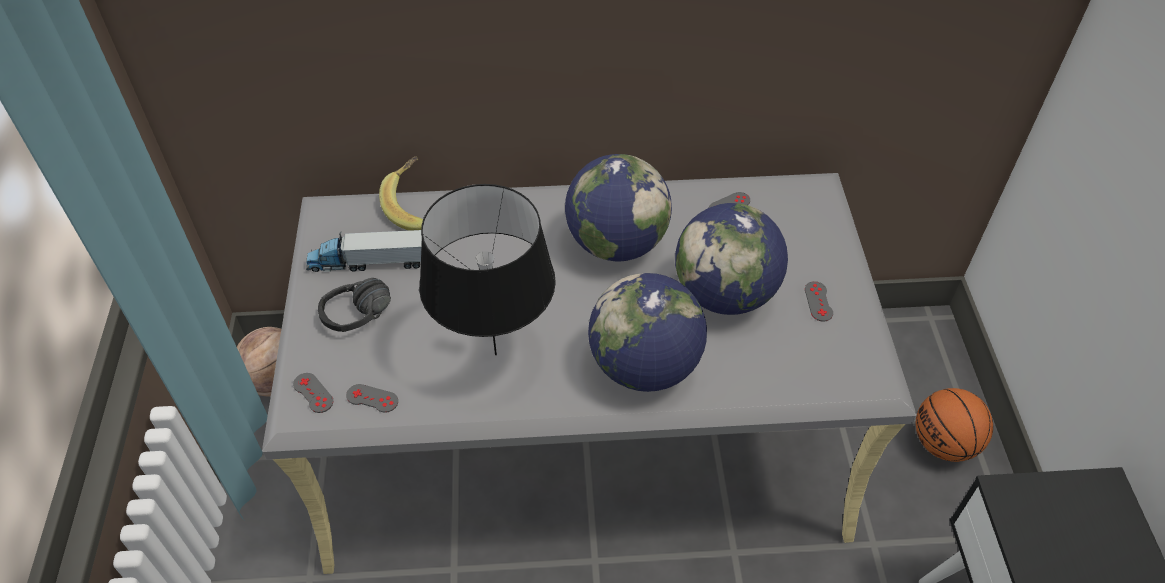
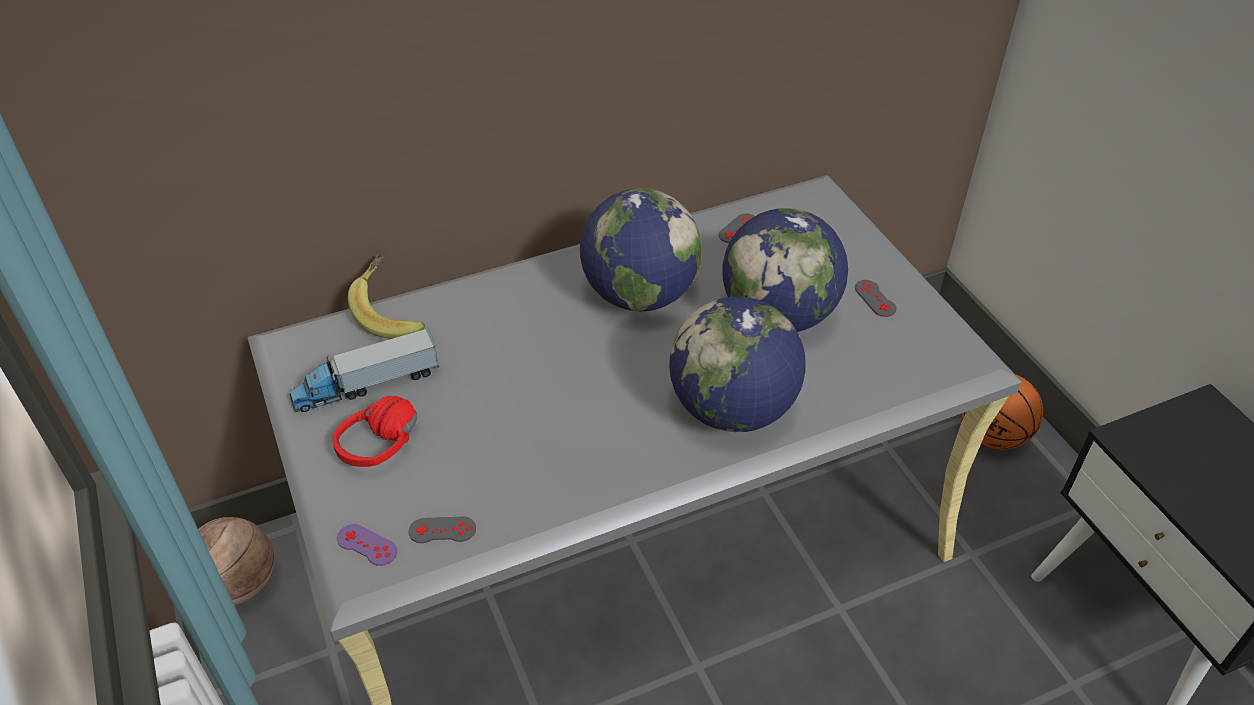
camera: 20 degrees left, 5 degrees down
(313, 393) = (367, 545): grey game controller -> purple game controller
(362, 321) = (389, 450): black headphones -> red headphones
(496, 354) = (564, 442): black table lamp -> none

